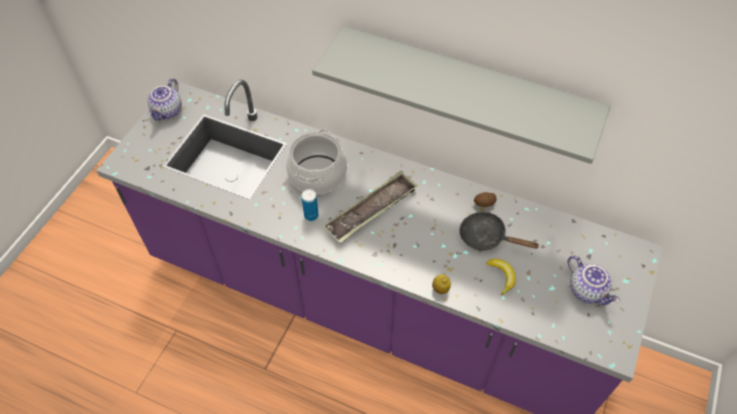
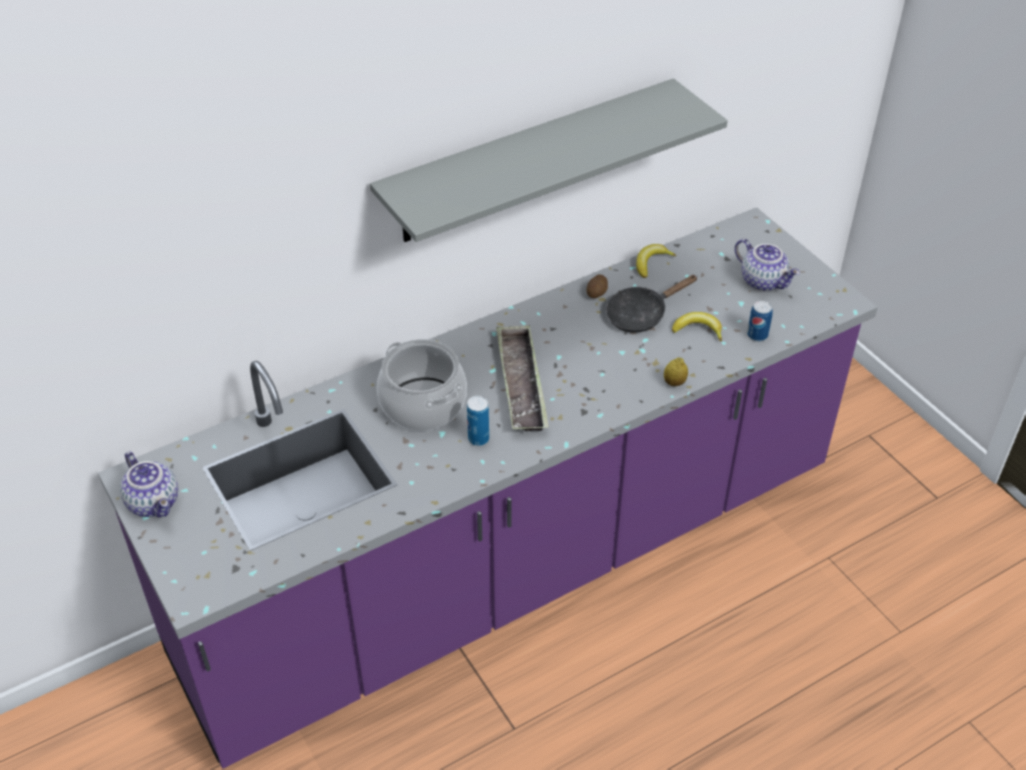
camera: 55 degrees left, 10 degrees down
(528, 314) = (757, 335): none -> can
(541, 216) = (651, 263): none -> banana
(587, 290) = (764, 281): teapot -> teapot turned 45 degrees clockwise

